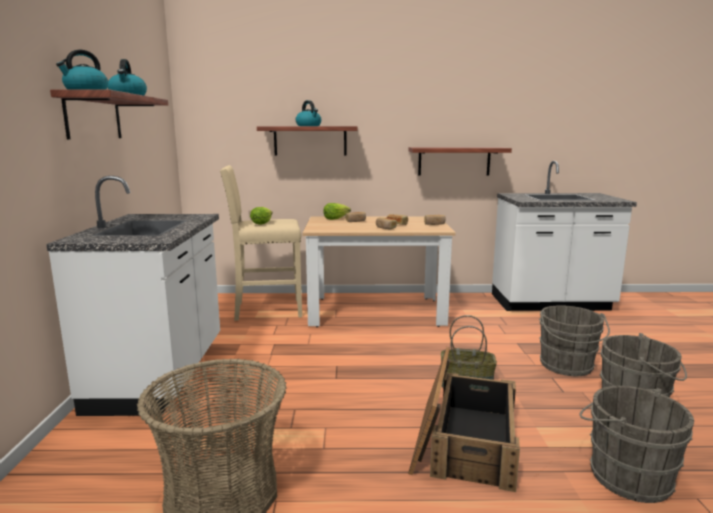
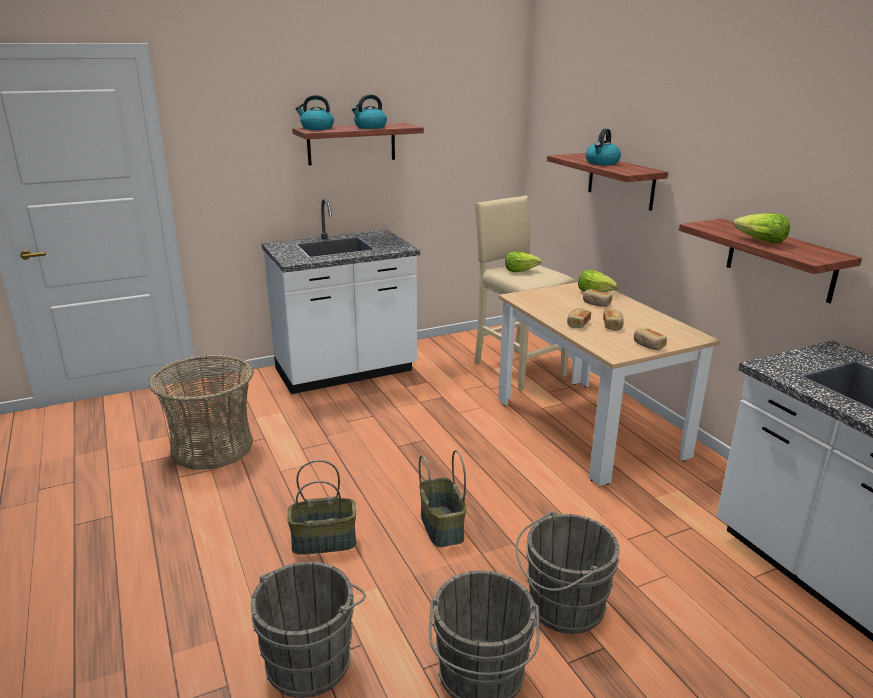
camera: 65 degrees right, 10 degrees up
(463, 147) = (760, 241): none -> lettuce
(463, 441) = (324, 541): crate -> basket

